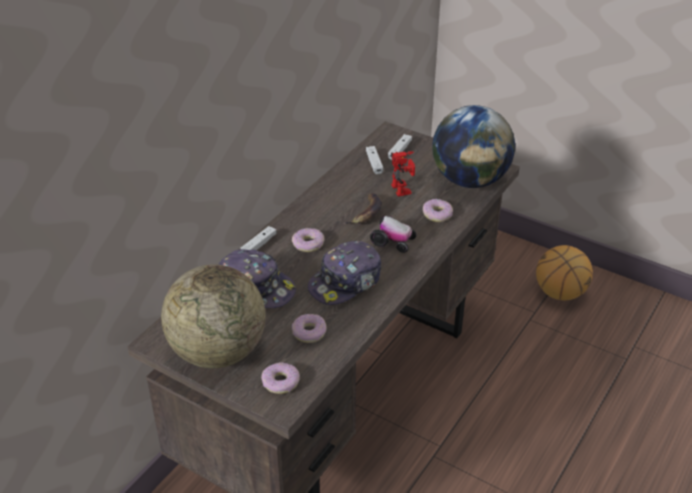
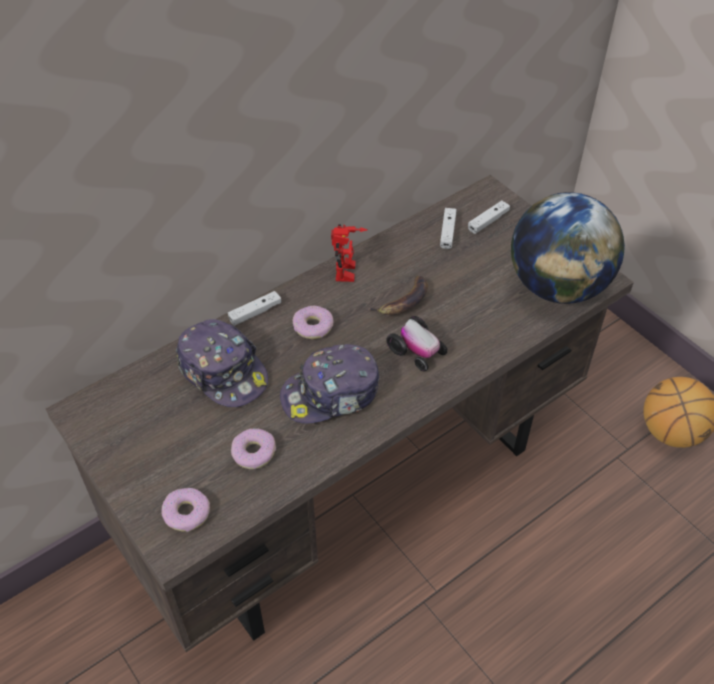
camera: 20 degrees right, 10 degrees up
(217, 352) = (137, 447): globe -> none
(404, 189) = (467, 279): toy robot -> toy robot (349, 273)
(437, 214) = (491, 326): donut -> none

